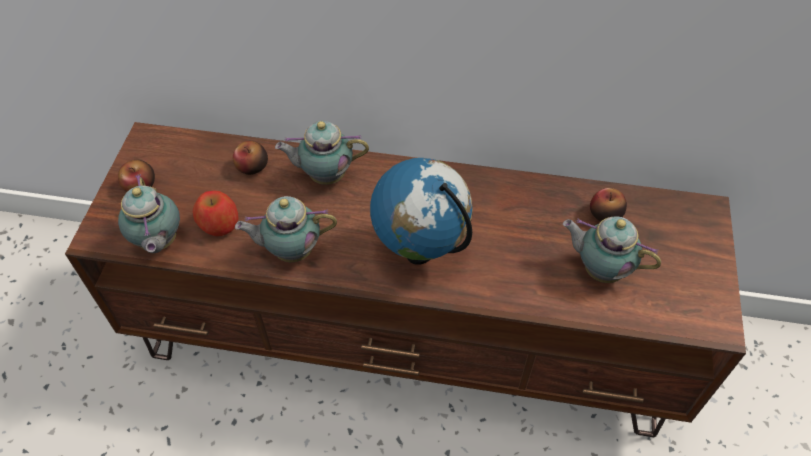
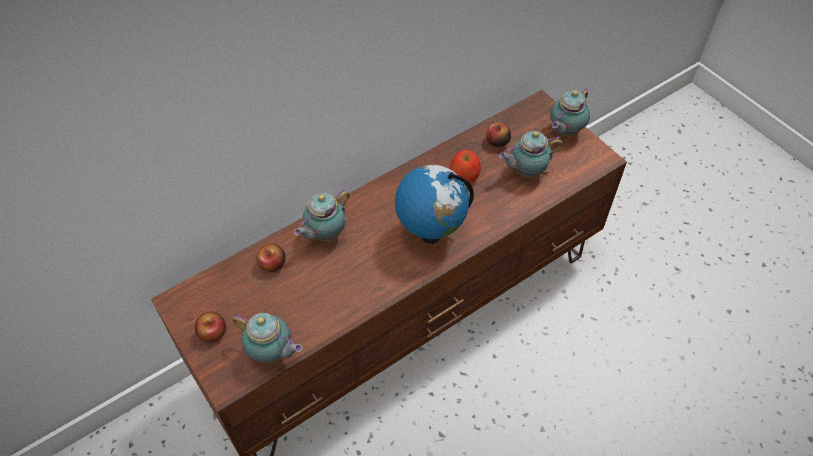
camera: 45 degrees left, 0 degrees up
(219, 224) = (296, 312): apple -> apple (464, 175)
(291, 251) = (359, 291): teapot -> teapot (564, 132)

